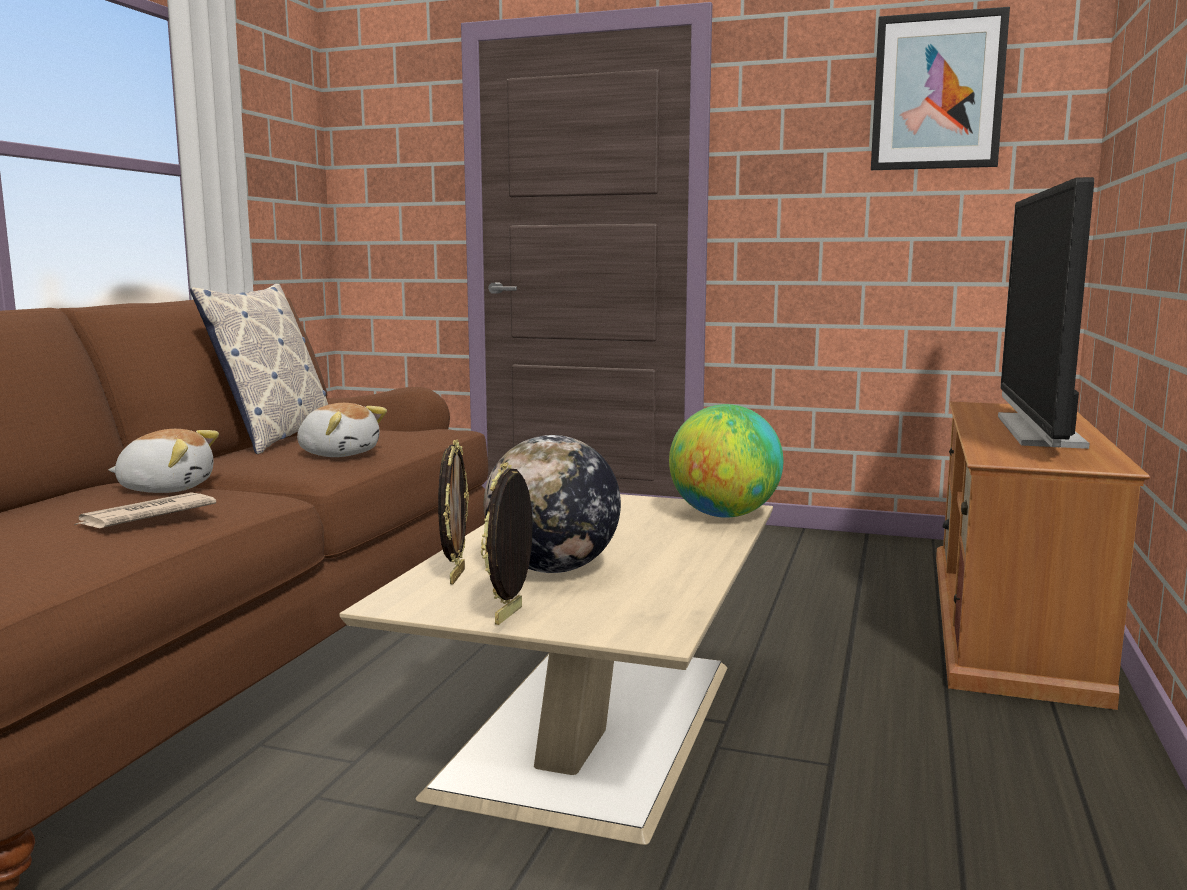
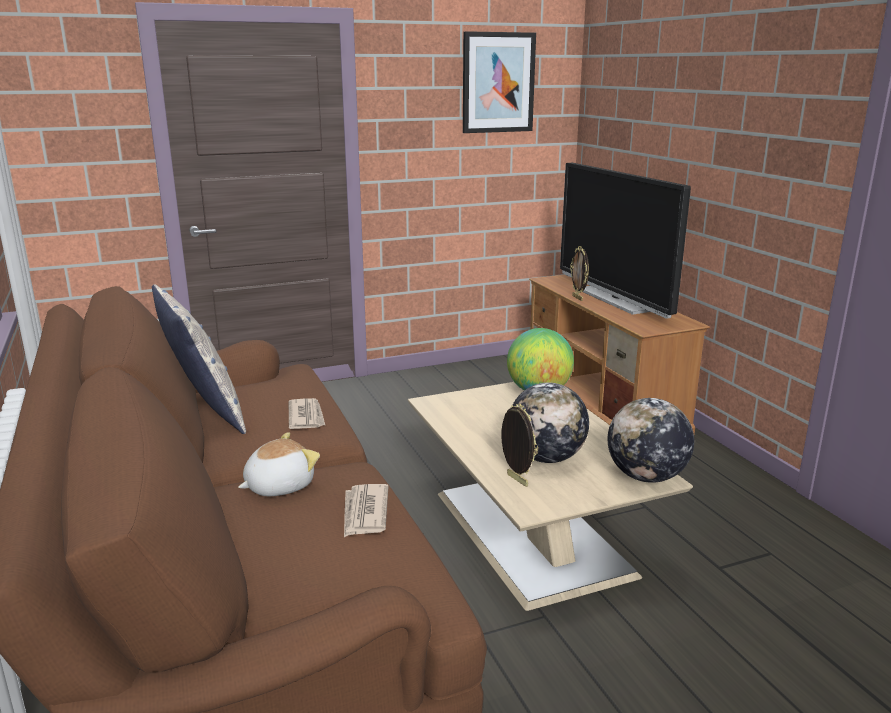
camera: 40 degrees left, 10 degrees up
(339, 454) = (306, 416): plush toy -> newspaper
(511, 615) = (592, 493): picture frame -> picture frame (578, 298)
(637, 625) = (646, 477): none -> globe

